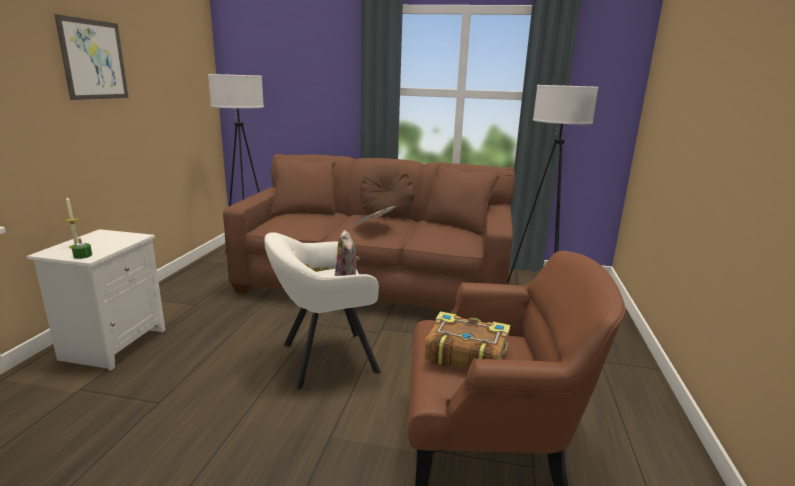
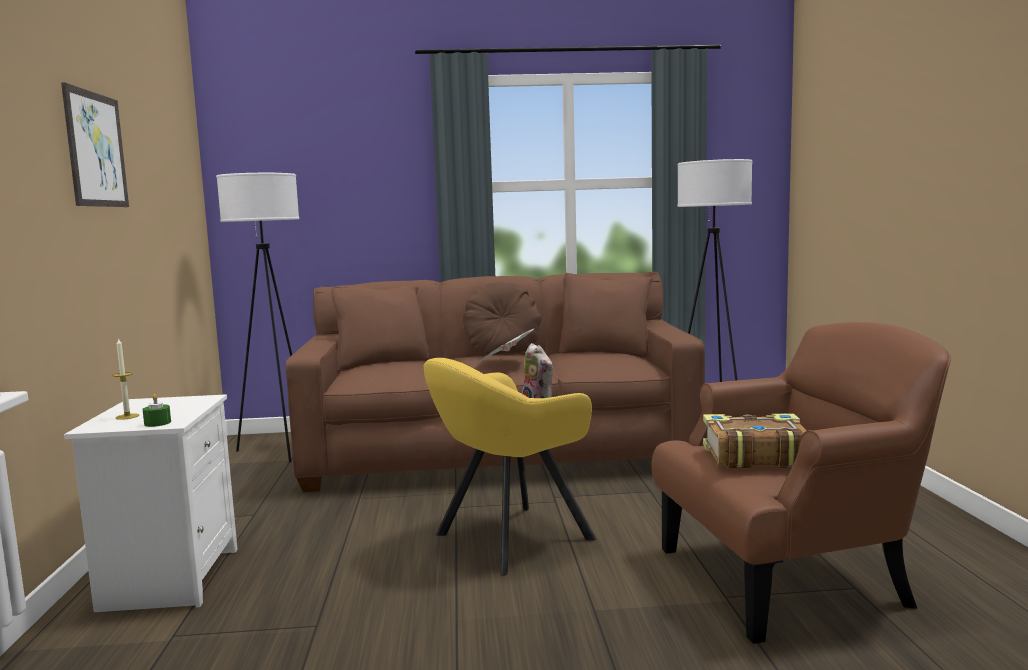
camera: 15 degrees left, 10 degrees down
(324, 359) = (507, 539): white armchair -> yellow armchair

